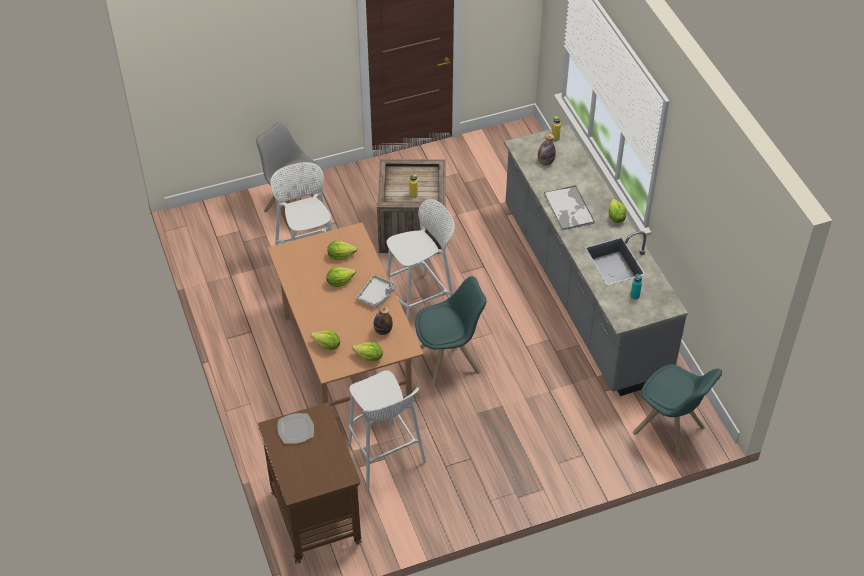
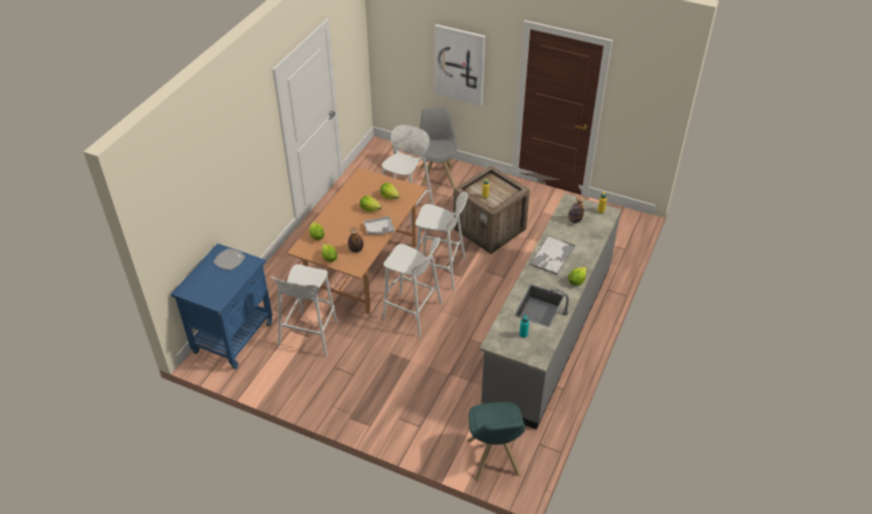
camera: 45 degrees right, 5 degrees down
(280, 65) = (459, 64): none -> picture
(315, 517) = (234, 338): brown cart -> blue cart
(449, 362) = (412, 313): turquoise chair -> white stool

